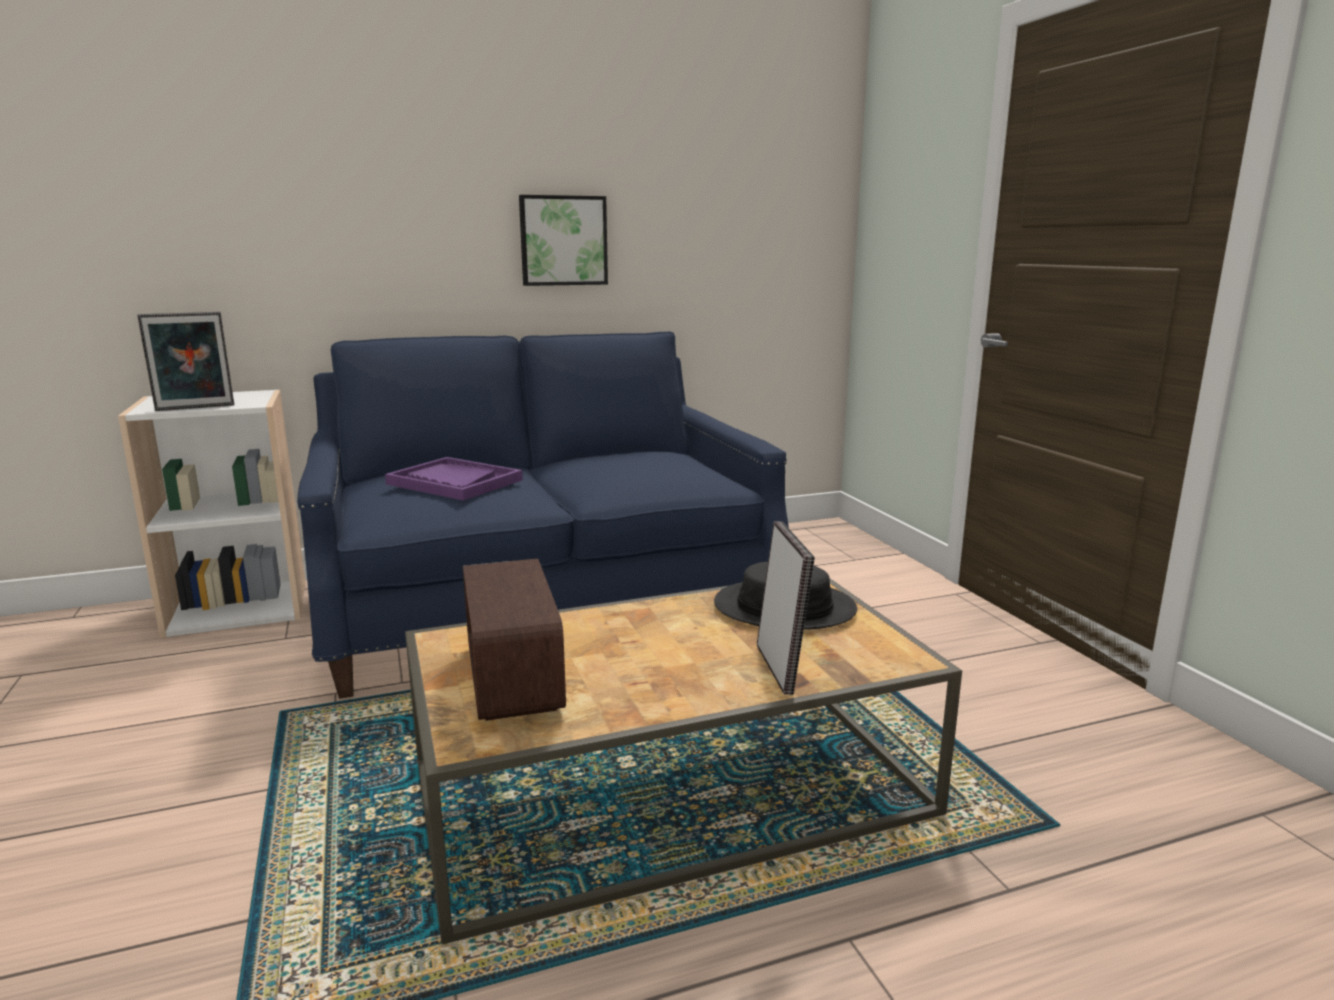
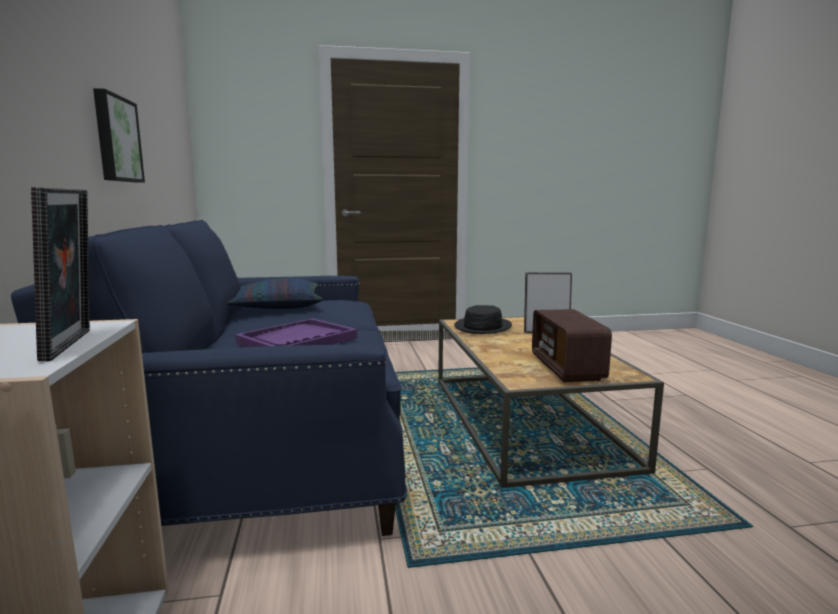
camera: 80 degrees left, 5 degrees down
(514, 679) = (566, 368): radio -> radio turned 90 degrees clockwise
(640, 458) = (278, 307): none -> blue pillow

